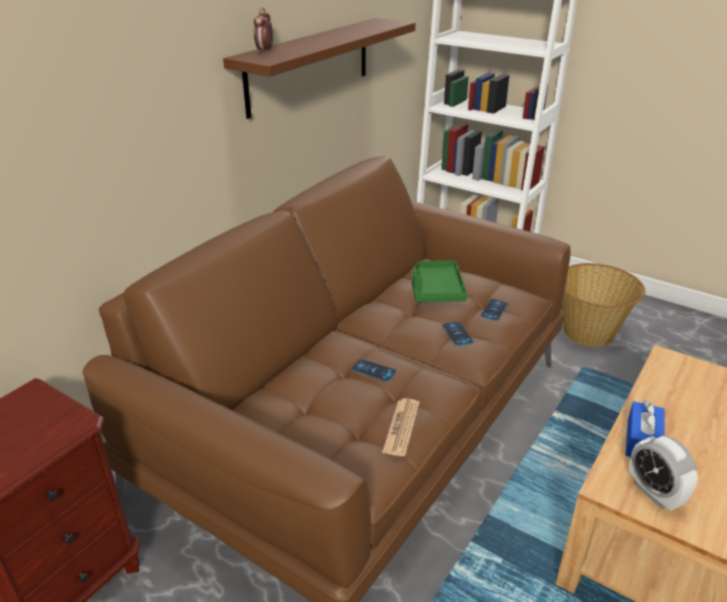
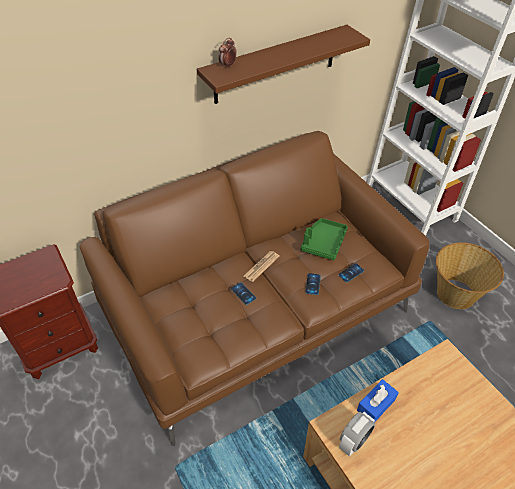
camera: 25 degrees right, 15 degrees up
(401, 427) = (234, 339): newspaper -> newspaper (261, 266)
(654, 493) = (354, 441): alarm clock -> alarm clock turned 135 degrees counterclockwise

